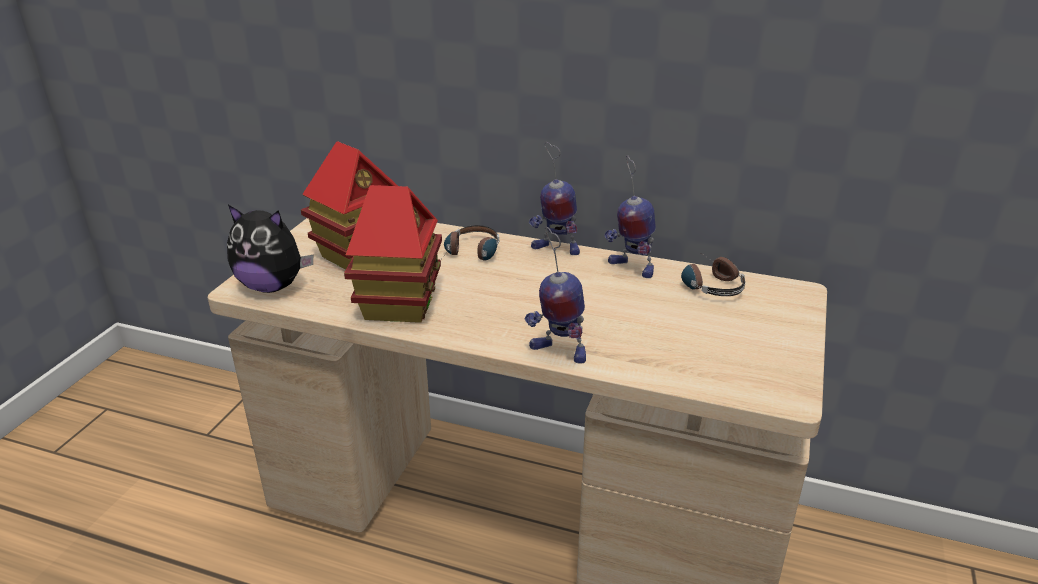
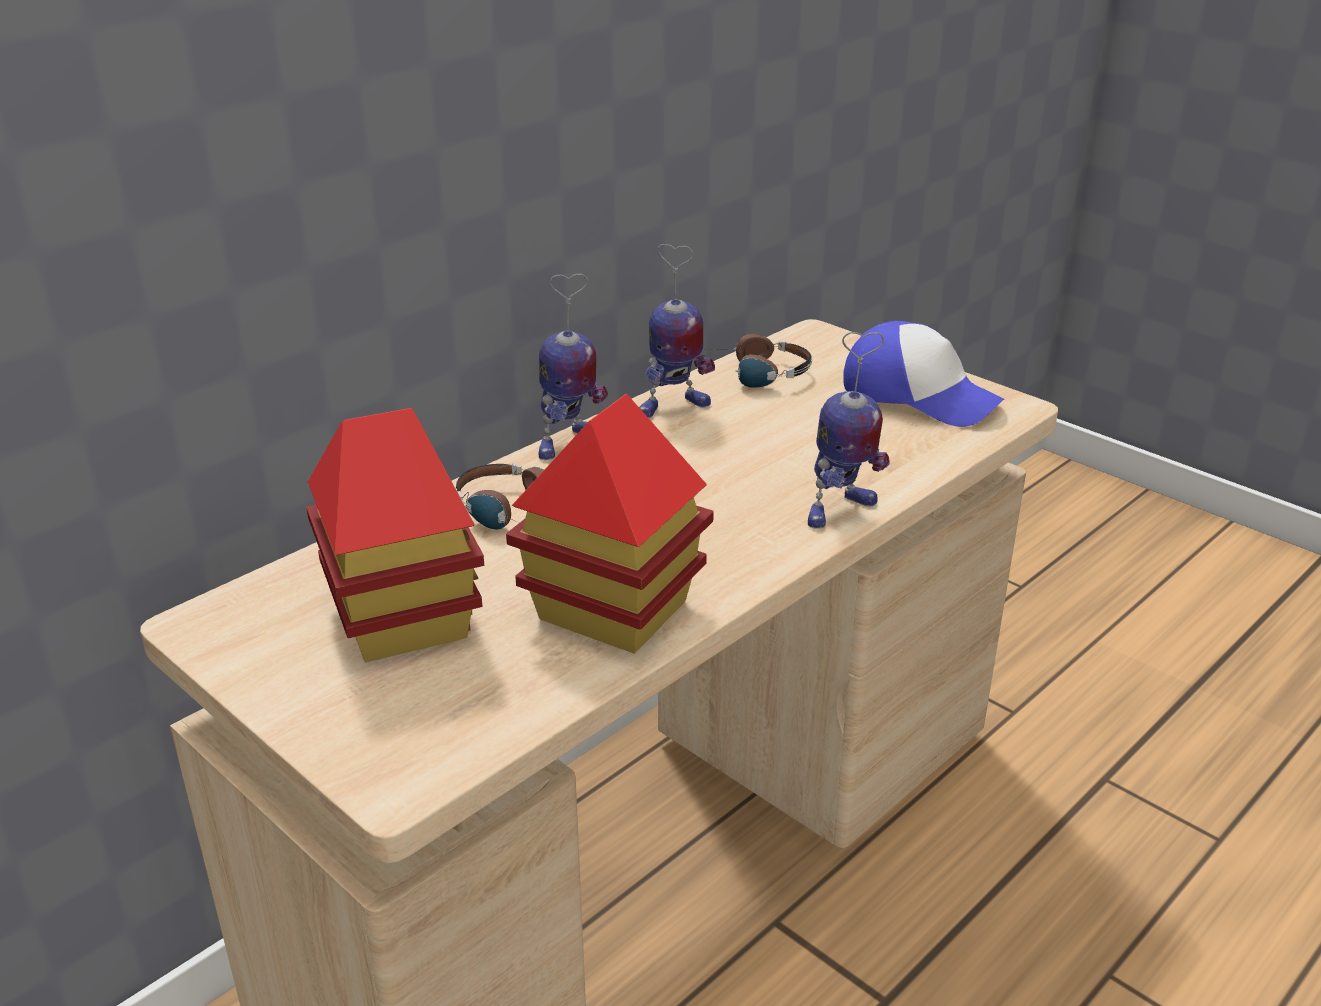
camera: 65 degrees left, 0 degrees up
(272, 286) = (424, 740): plush toy -> none
(754, 352) = (919, 396): none -> cap

